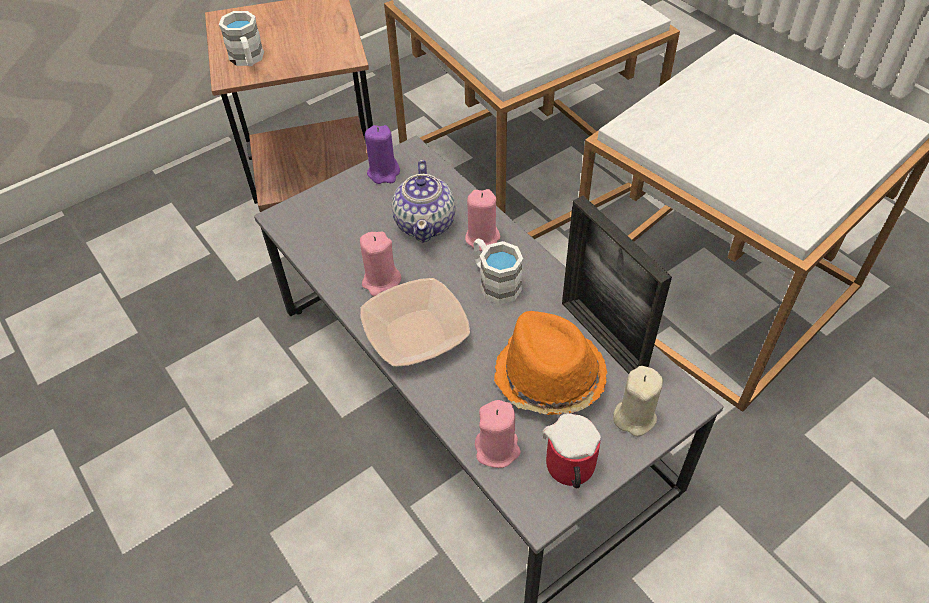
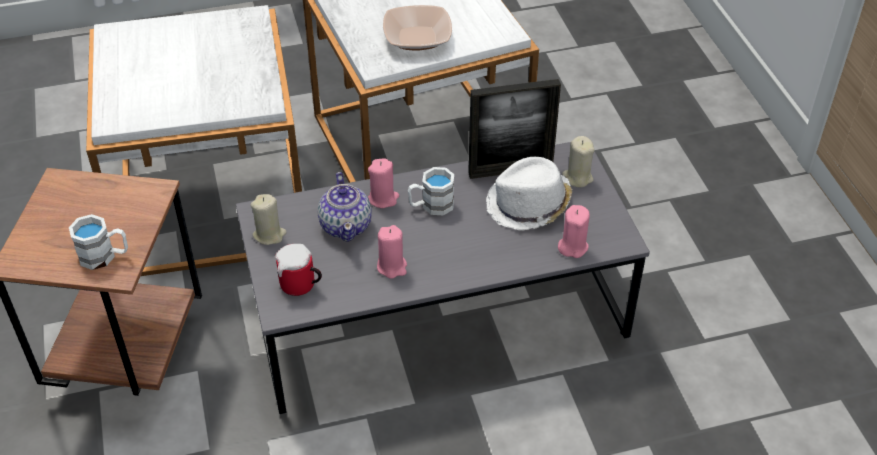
camera: 70 degrees left, 5 degrees down
(384, 173) = (269, 235): purple candle -> beige candle
(416, 334) = (455, 260): bowl -> bowl (417, 38)
(426, 223) = (346, 225): teapot -> teapot turned 60 degrees clockwise
(548, 377) = (528, 205): orange hat -> white hat
(568, 471) = (603, 219): mug -> mug (301, 286)

